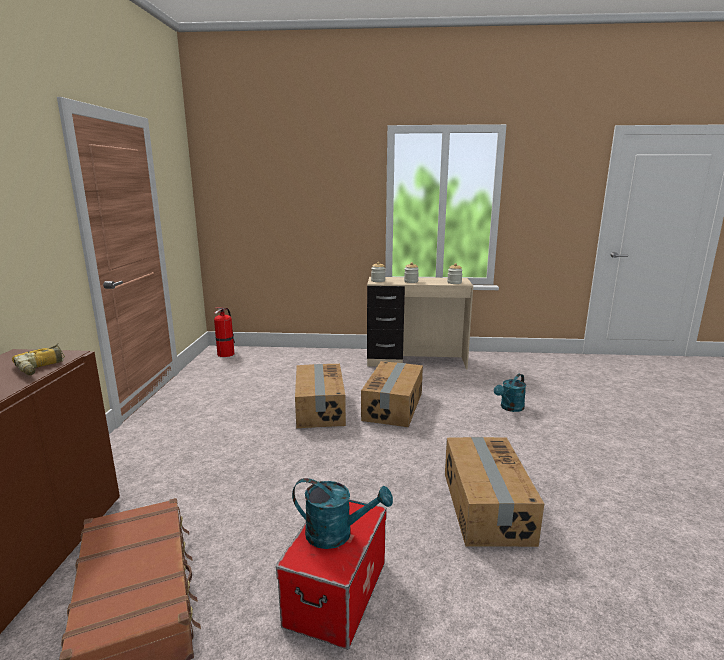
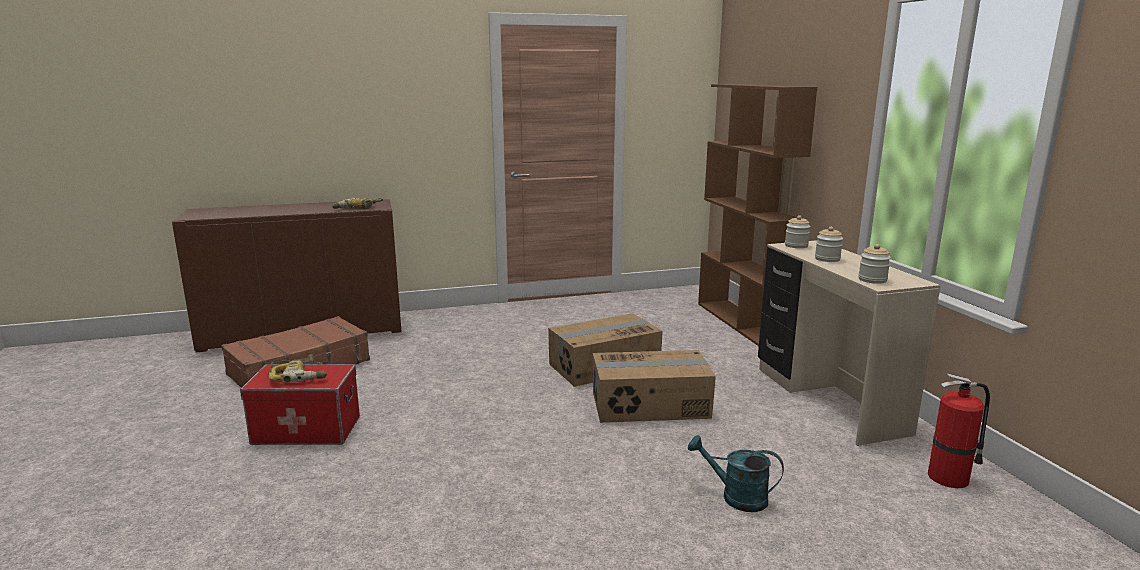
camera: 70 degrees right, 0 degrees up
(226, 354) = (692, 295): fire extinguisher -> fire extinguisher (950, 477)
(292, 352) = (742, 322): none -> brown bookcase
(337, 534) = (299, 376): turquoise watering can -> power drill
(485, 506) = (444, 491): cardboard box -> none

